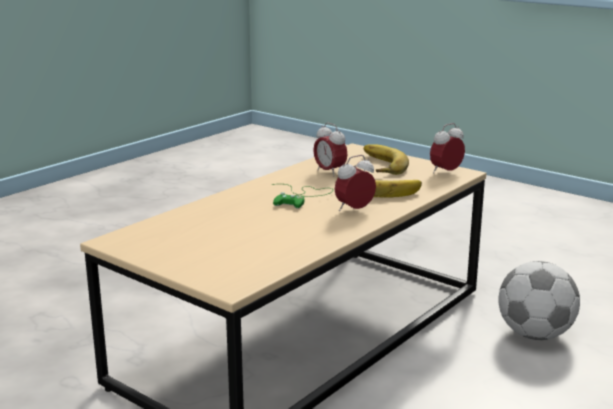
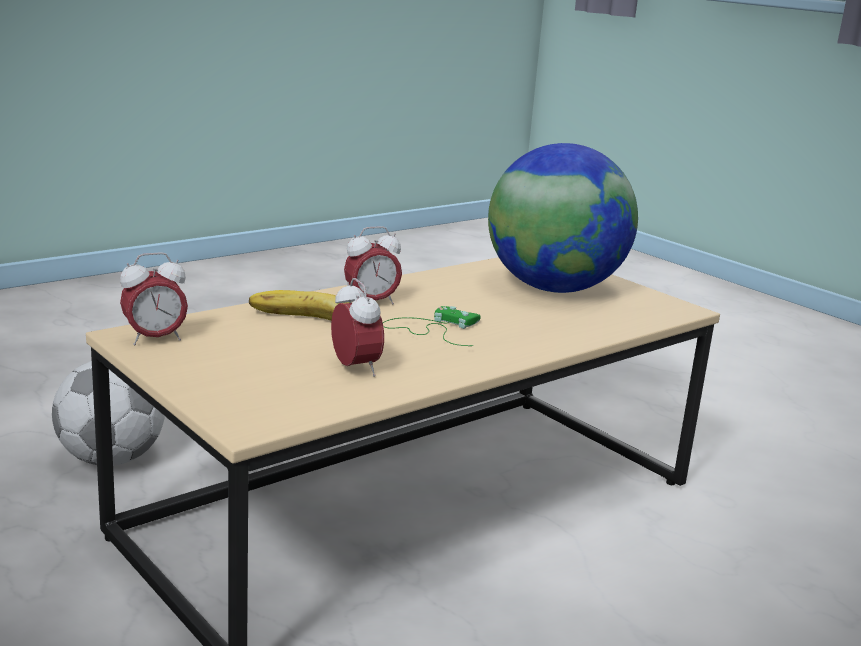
camera: 170 degrees left, 0 degrees up
(220, 245) = (554, 288): none -> globe
(378, 165) = (251, 371): banana -> none

